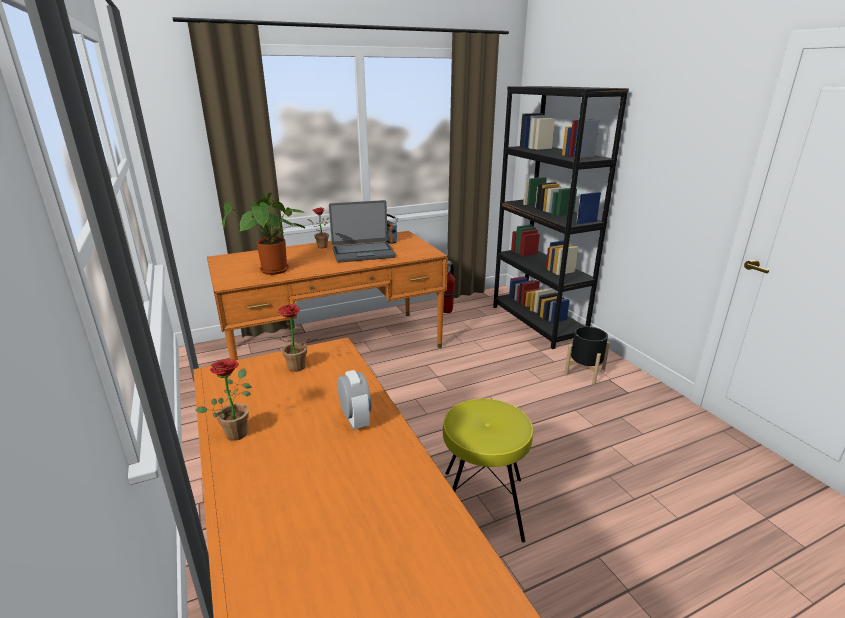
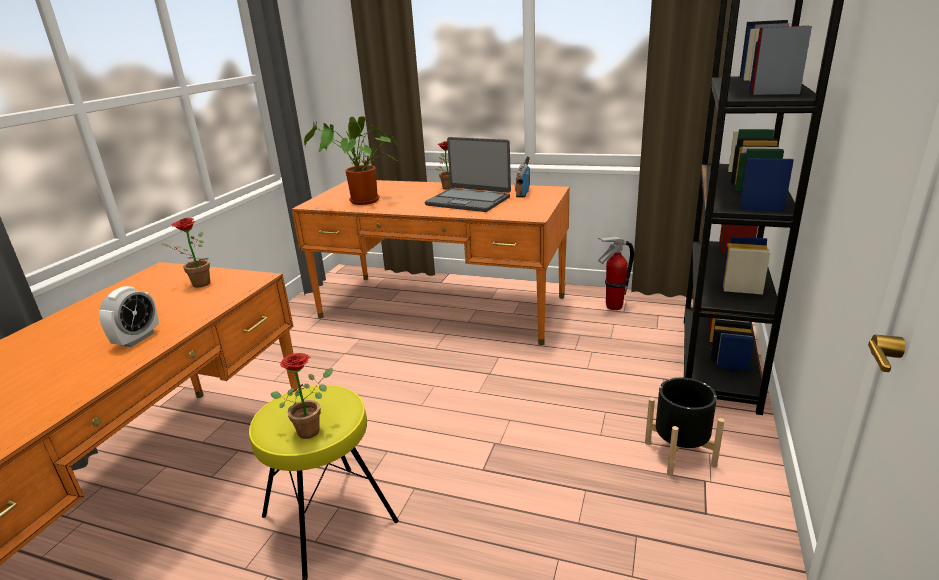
camera: 45 degrees right, 0 degrees up
(237, 431) = (83, 313): potted plant -> potted plant (312, 429)

